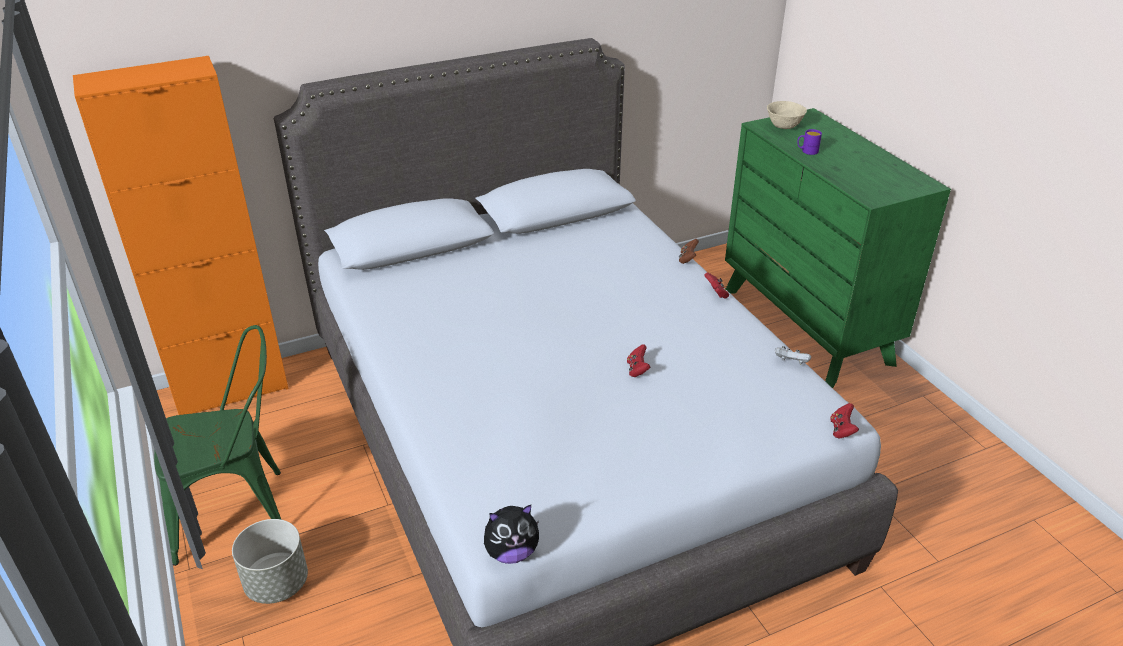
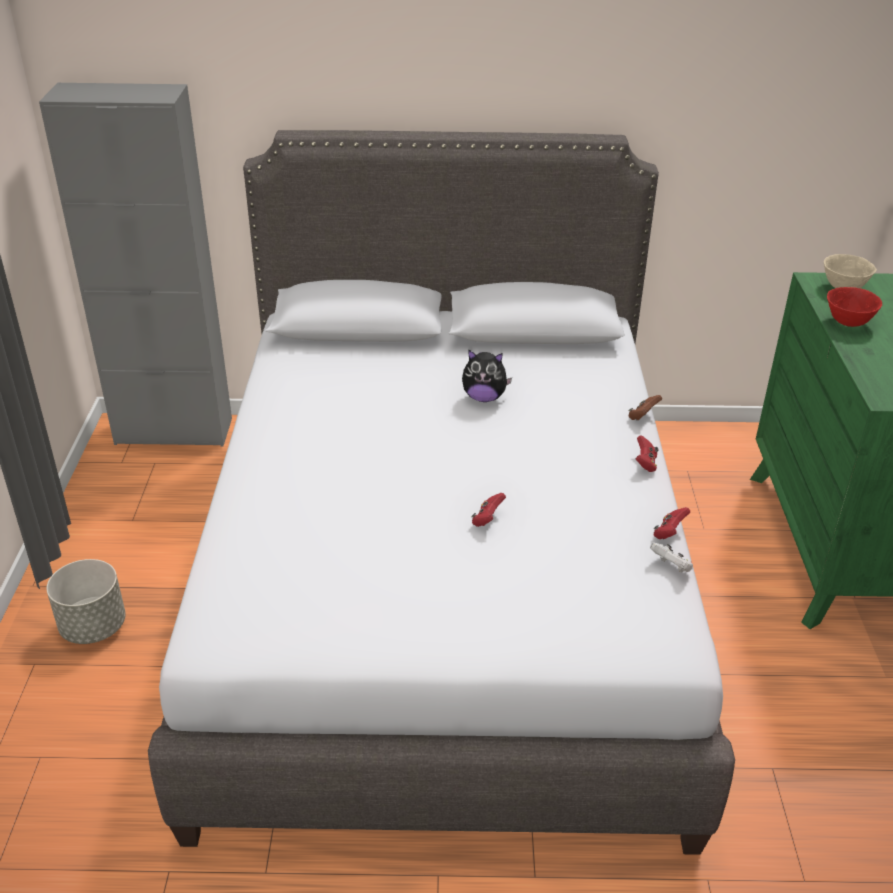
camera: 25 degrees right, 0 degrees up
(231, 389) = (174, 431): orange cabinet -> grey cabinet
(241, 510) = (108, 547): green chair -> none
(511, 552) = (212, 661): plush toy -> plush toy (484, 397)
(807, 151) = (847, 323): purple mug -> red bowl
(841, 430) = (670, 662): red game controller -> red game controller (669, 533)

